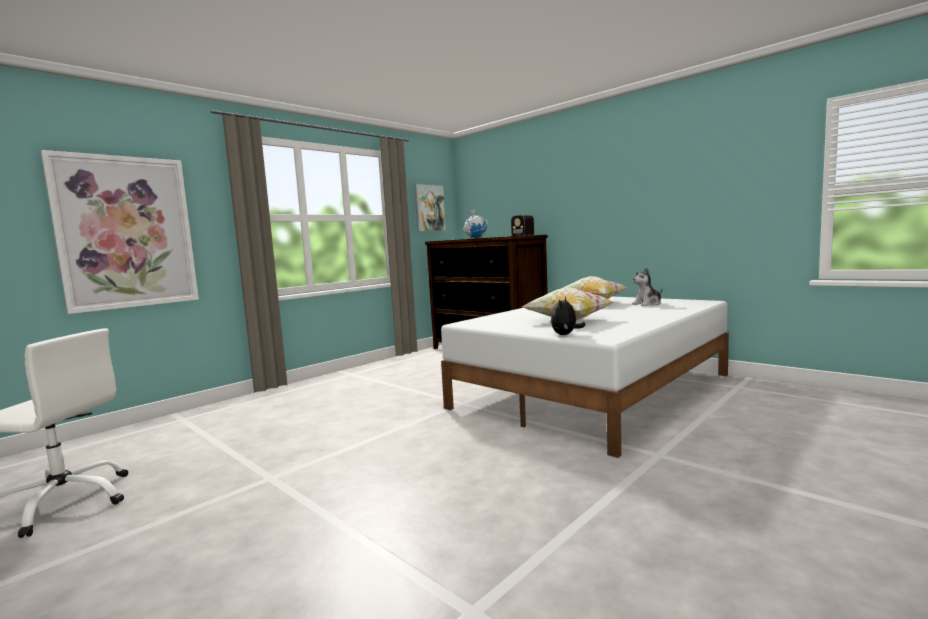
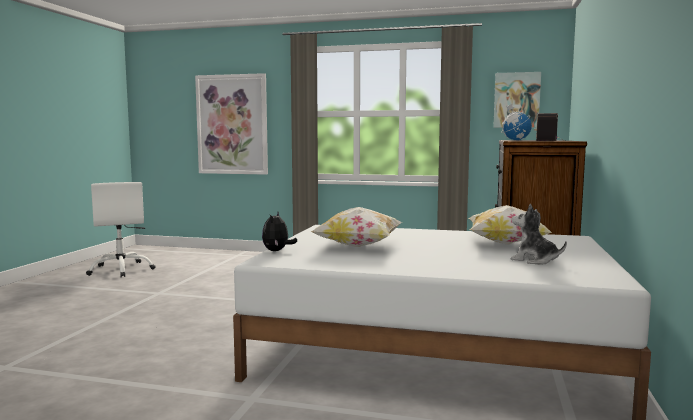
camera: 60 degrees right, 0 degrees up
(565, 335) = (277, 251): plush toy -> plush toy turned 75 degrees counterclockwise

